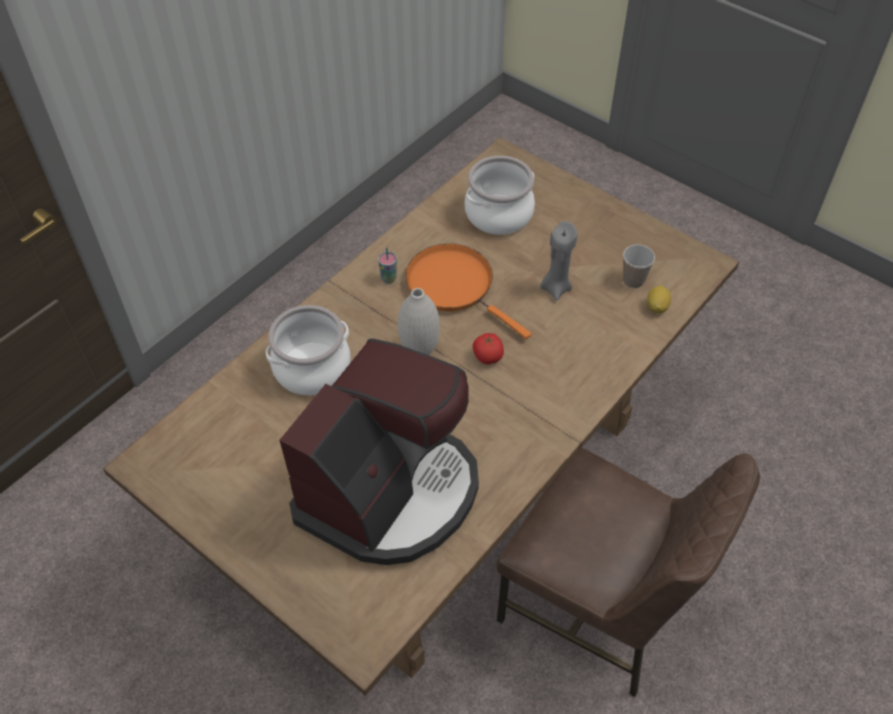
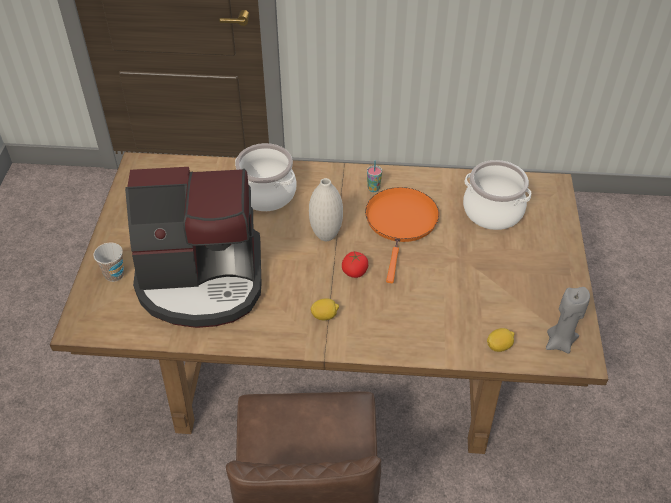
camera: 55 degrees right, 5 degrees down
(525, 411) = (325, 316): none -> lemon
(555, 287) = (455, 277): grey candle -> grey candle (559, 343)
(633, 280) = (511, 319): cup -> cup (114, 274)

